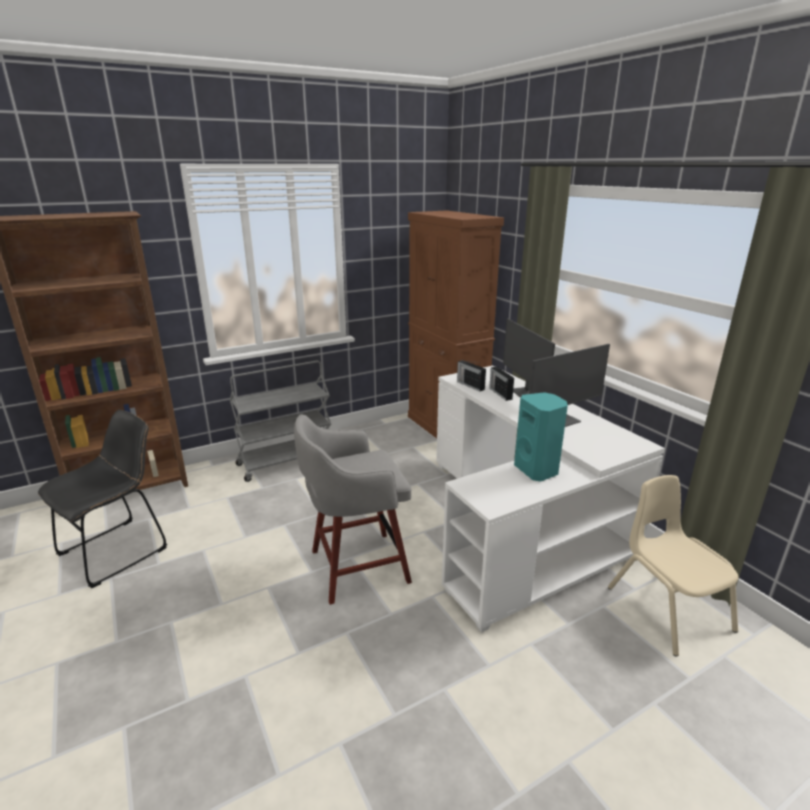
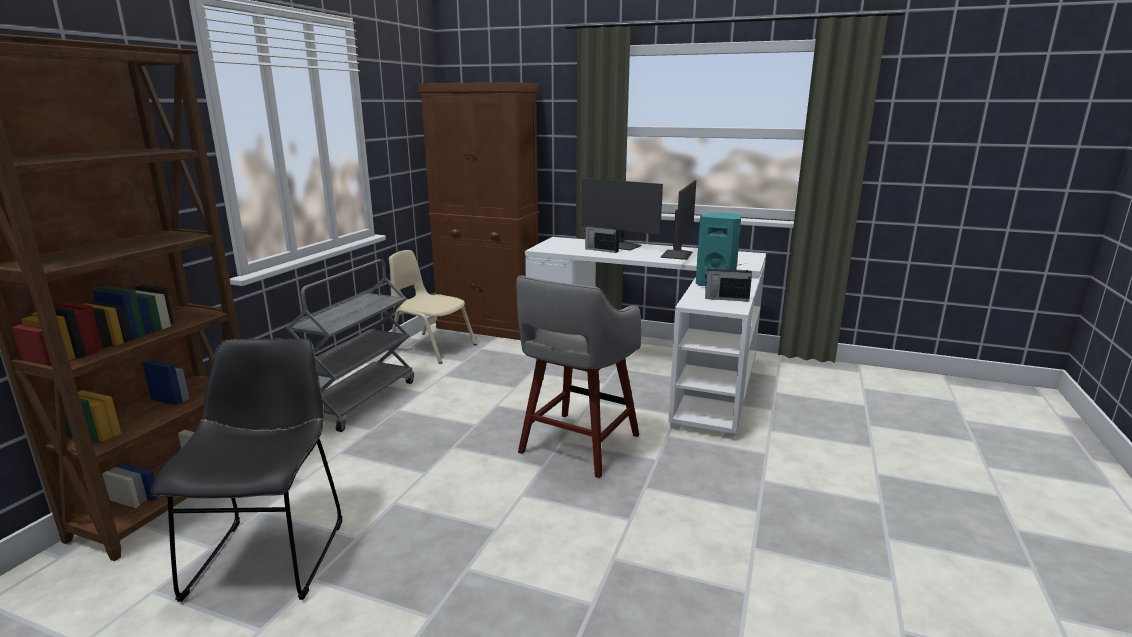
camera: 40 degrees left, 5 degrees down
(470, 385) = (565, 250): radio -> radio (725, 298)
(668, 608) = (807, 378): beige chair -> beige chair (432, 347)

